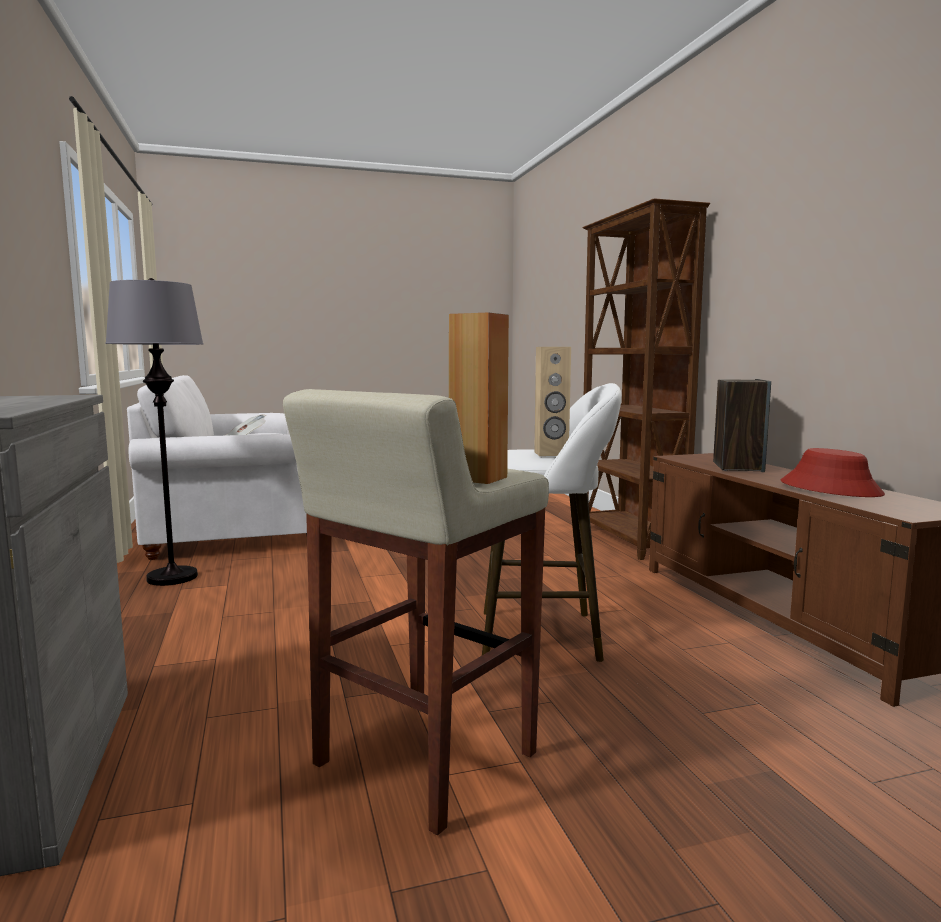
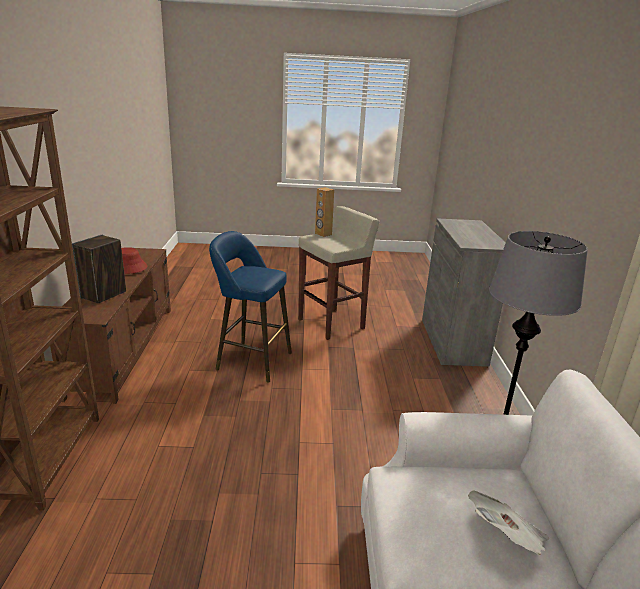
camera: 165 degrees left, 15 degrees up
(548, 635) = (250, 360): white stool -> blue stool
(551, 454) = (254, 270): beige speaker -> none

